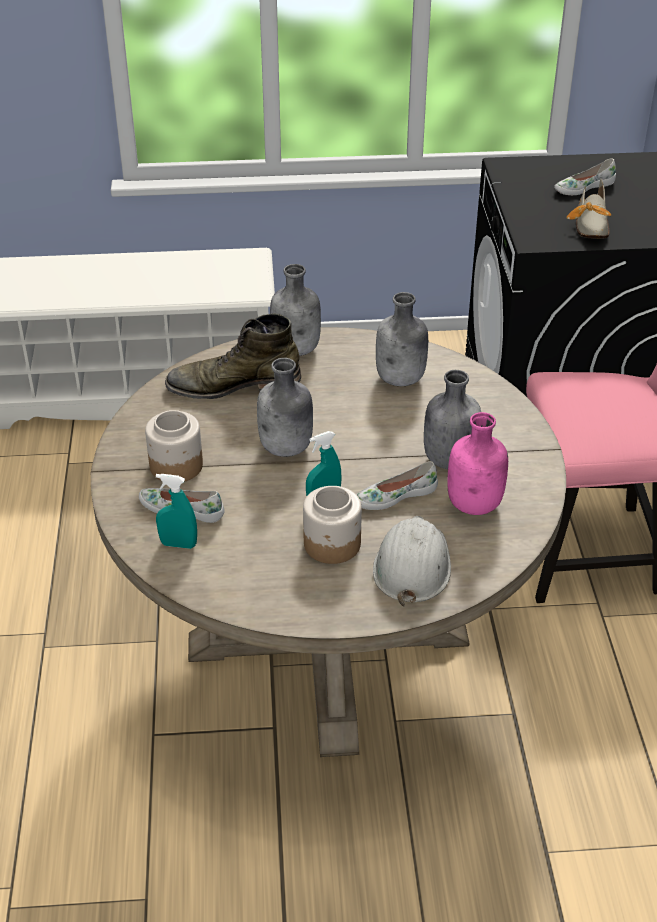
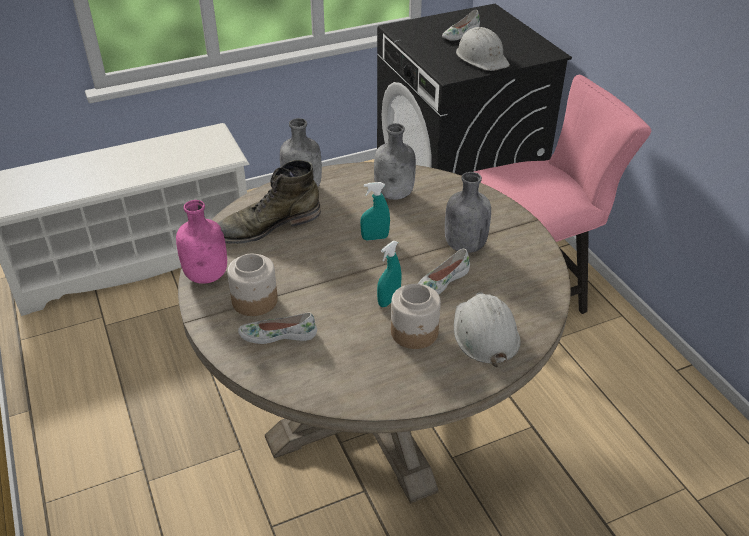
camera: 20 degrees left, 0 degrees up
(178, 544) = (290, 365): turquoise spray bottle -> turquoise spray bottle (375, 238)
(286, 448) = (337, 265): grey bottle -> none
(475, 504) = (503, 274): pink bottle -> pink bottle (207, 275)
(591, 225) = (482, 58): shoe -> white hard hat

